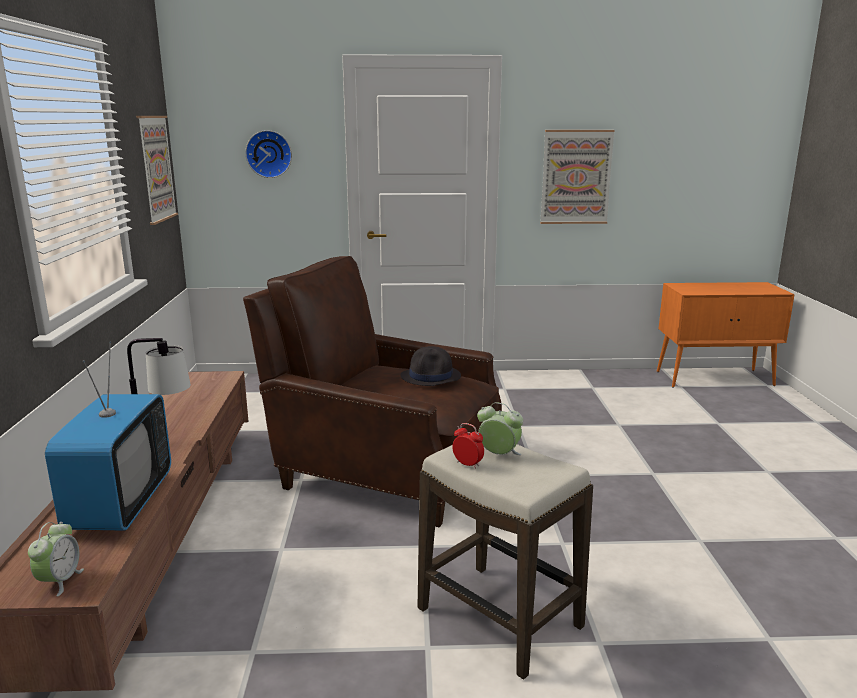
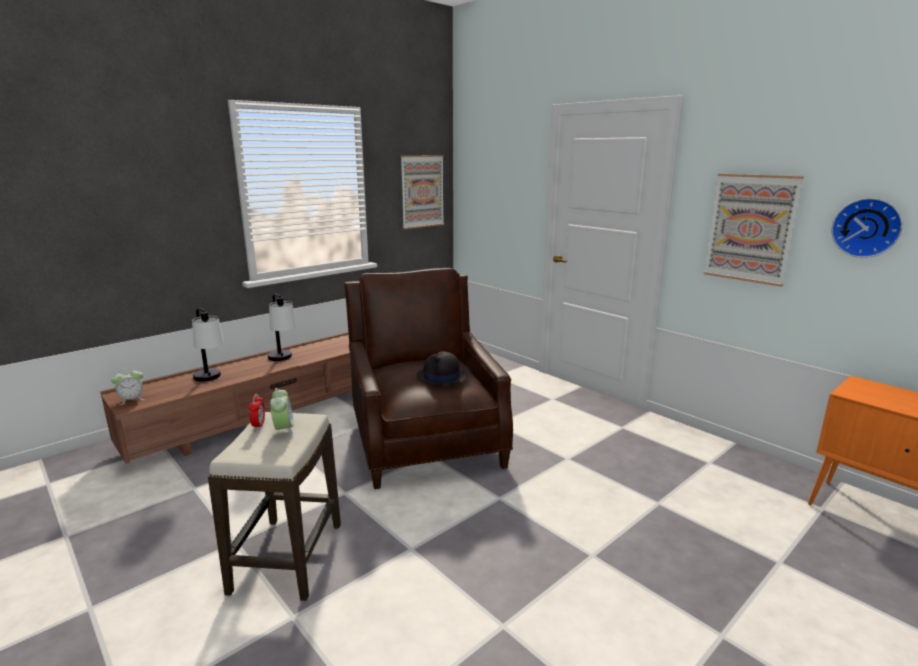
camera: 50 degrees right, 0 degrees up
(120, 503) = (211, 380): television -> table lamp
(269, 154) = (501, 185): wall clock -> wall clock (867, 227)

